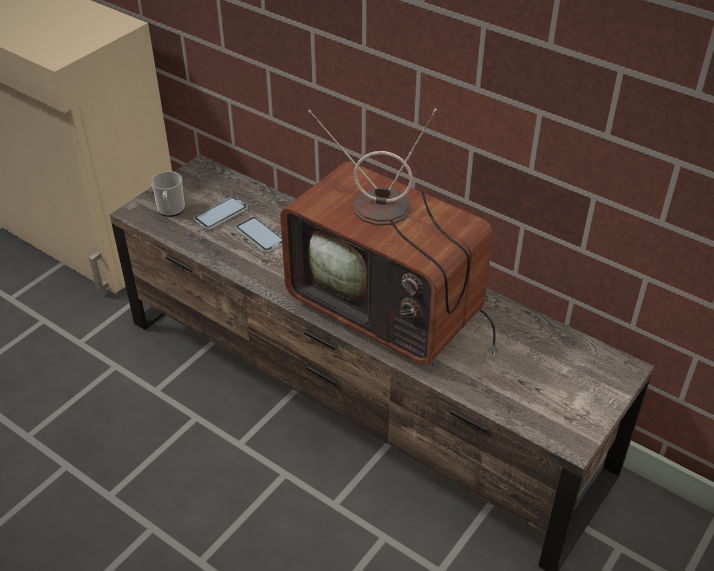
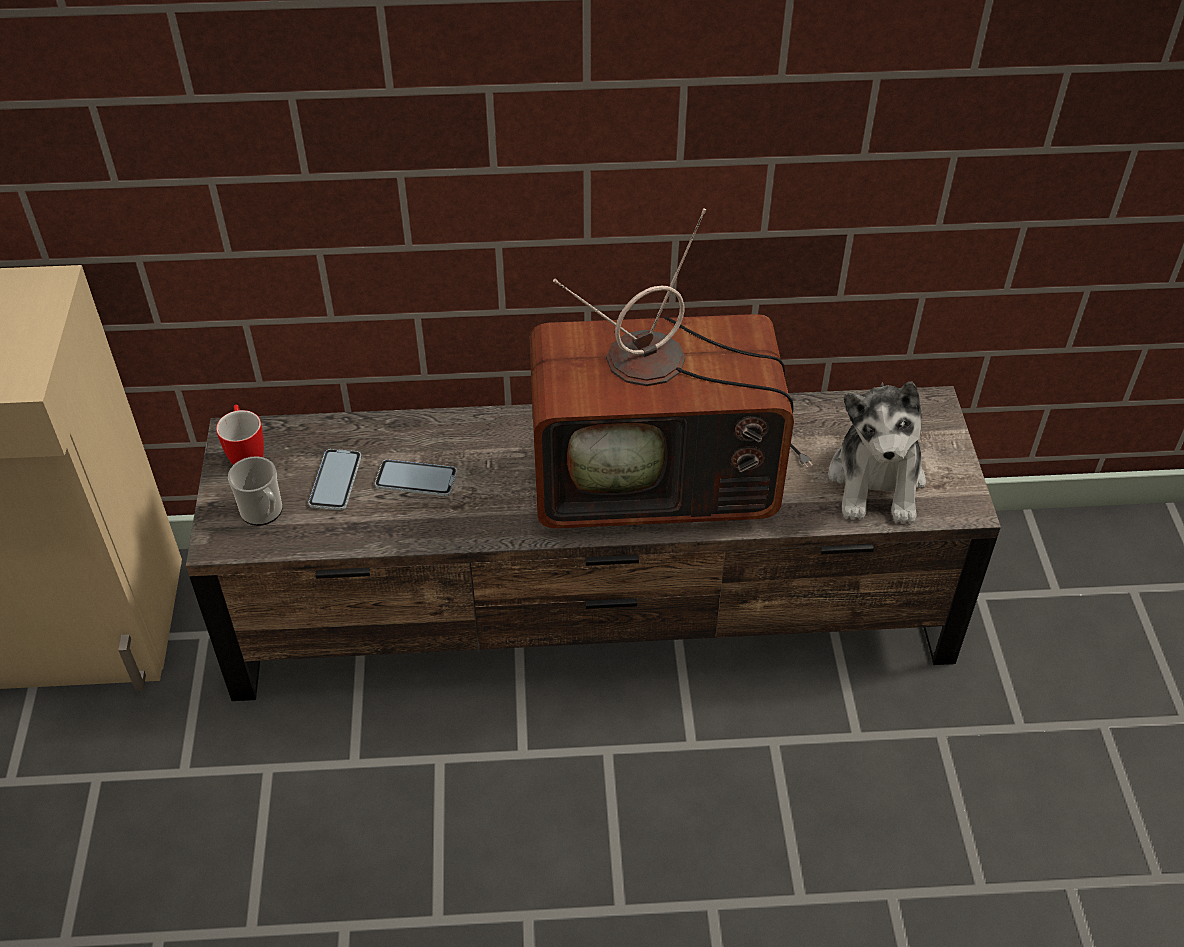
camera: 40 degrees left, 5 degrees up
(195, 179) = (246, 454): none -> mug
(527, 390) = (877, 481): none -> plush toy

